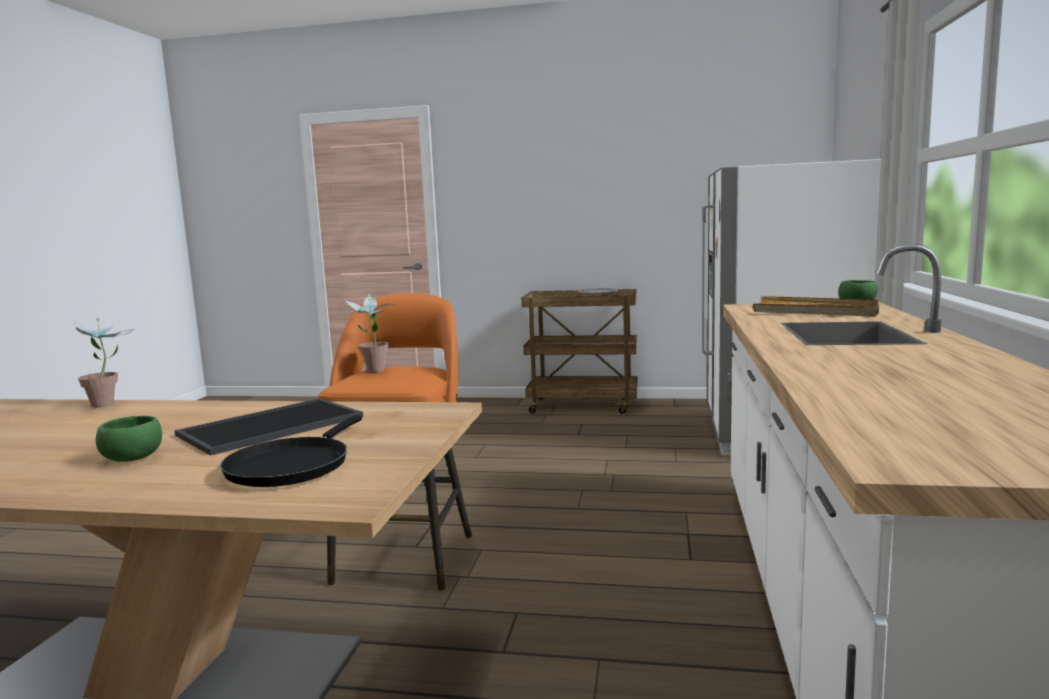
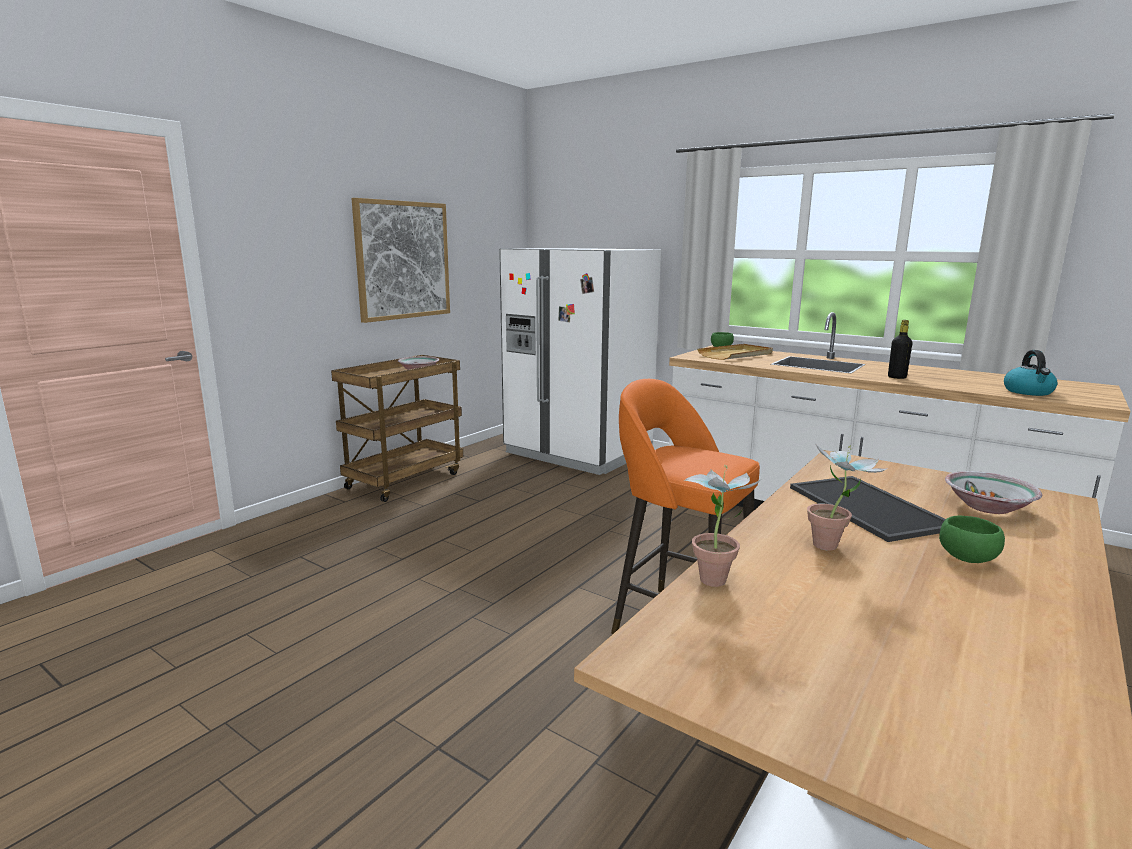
camera: 65 degrees left, 5 degrees up
(292, 465) = (988, 507): black frying pan -> bowl
(375, 371) = (676, 461): potted plant -> potted plant (834, 546)
(621, 194) = (403, 260): none -> picture
(828, 359) = (897, 377): none -> black bottle
(898, 417) = (1028, 392): none -> kettle

